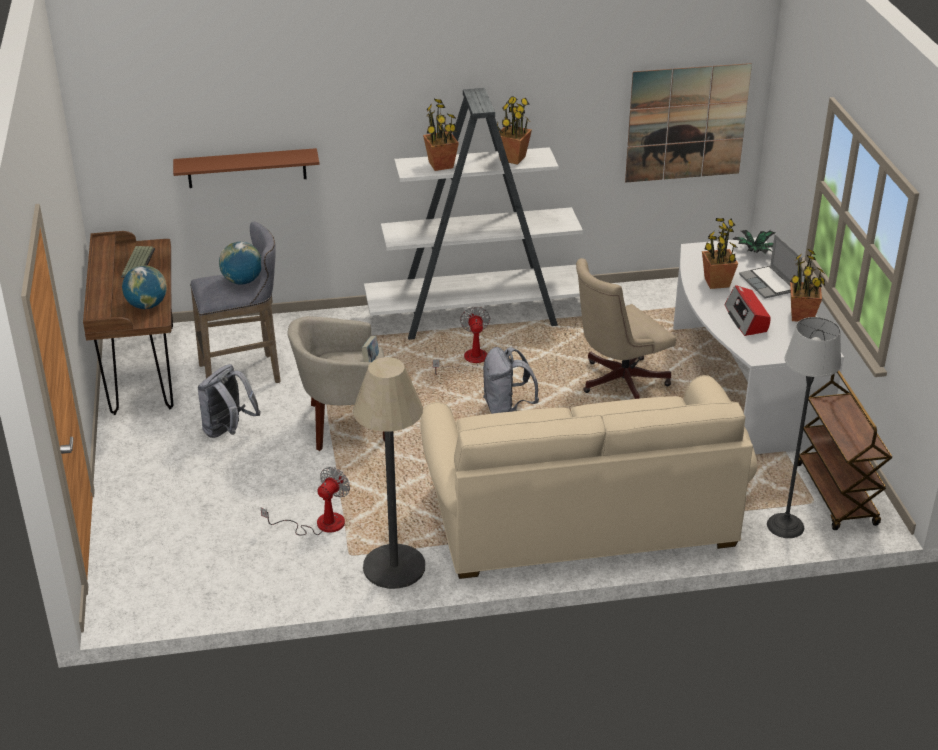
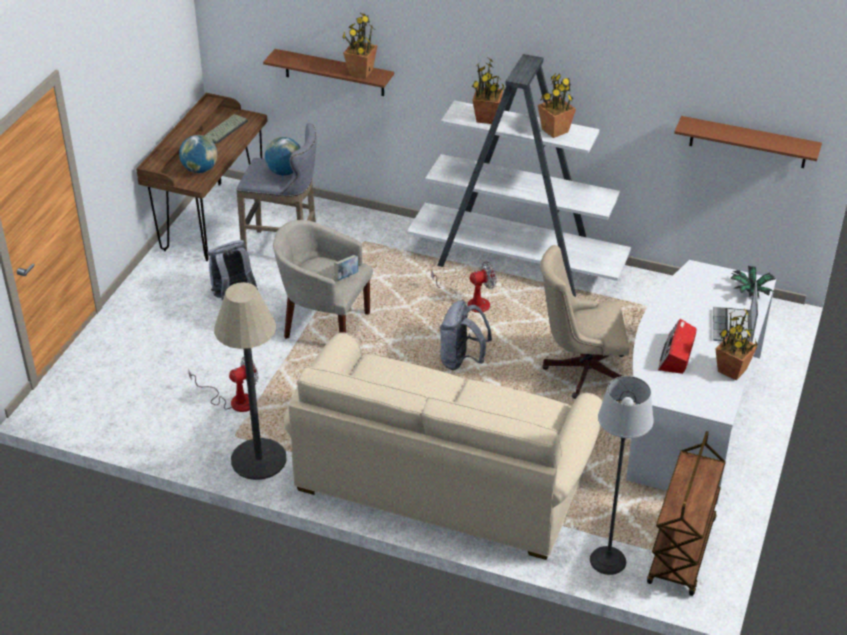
camera: 30 degrees right, 5 degrees up
(468, 360) = (470, 303): fan -> fan turned 45 degrees clockwise
(686, 123) = (748, 142): picture -> brown shelf
(717, 283) = (684, 310): potted plant -> potted plant (361, 72)

